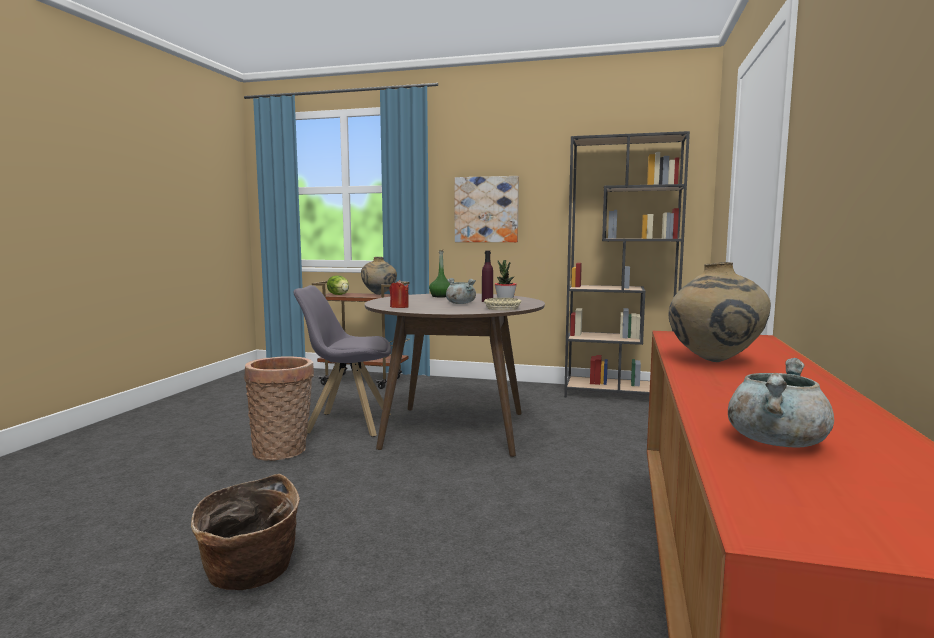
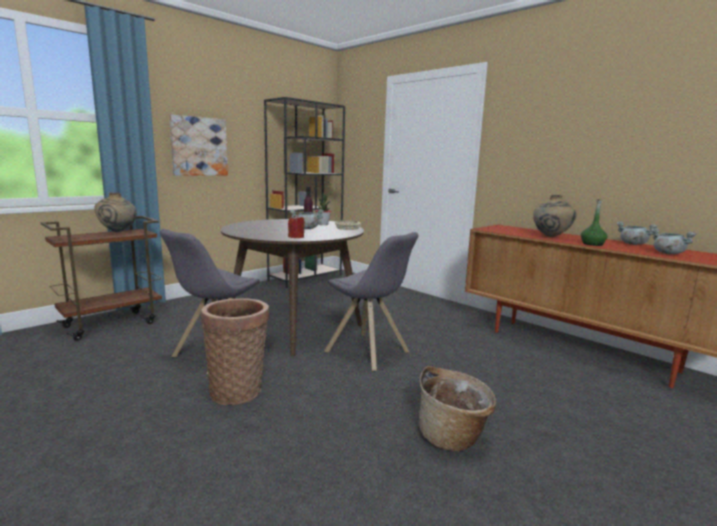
camera: 60 degrees left, 5 degrees up
(339, 295) = (77, 238): lettuce -> none
(436, 479) = (368, 352): none -> grey chair
(441, 296) = (256, 225): green bottle -> green bottle (592, 244)
(841, 412) = (632, 244): none -> grey cooking pot

